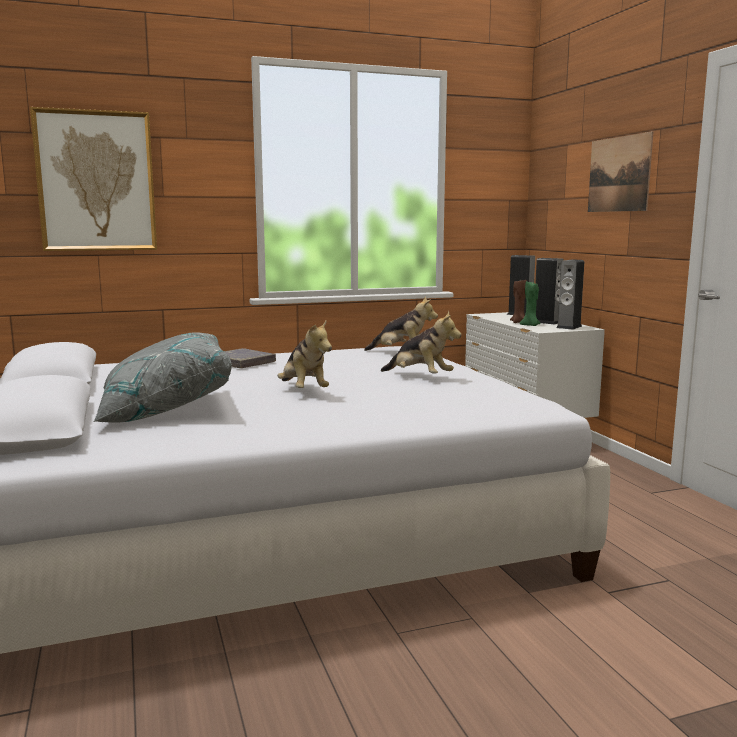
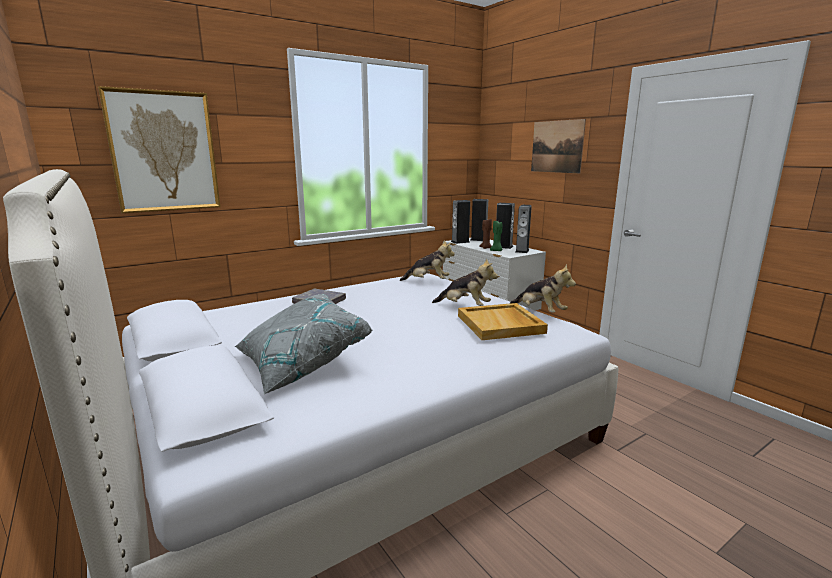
camera: 15 degrees left, 5 degrees up
(303, 390) = (395, 330): plush toy -> plush toy (540, 312)
(443, 393) = (501, 324): none -> beige tray
(490, 315) = (460, 242): none -> speaker

